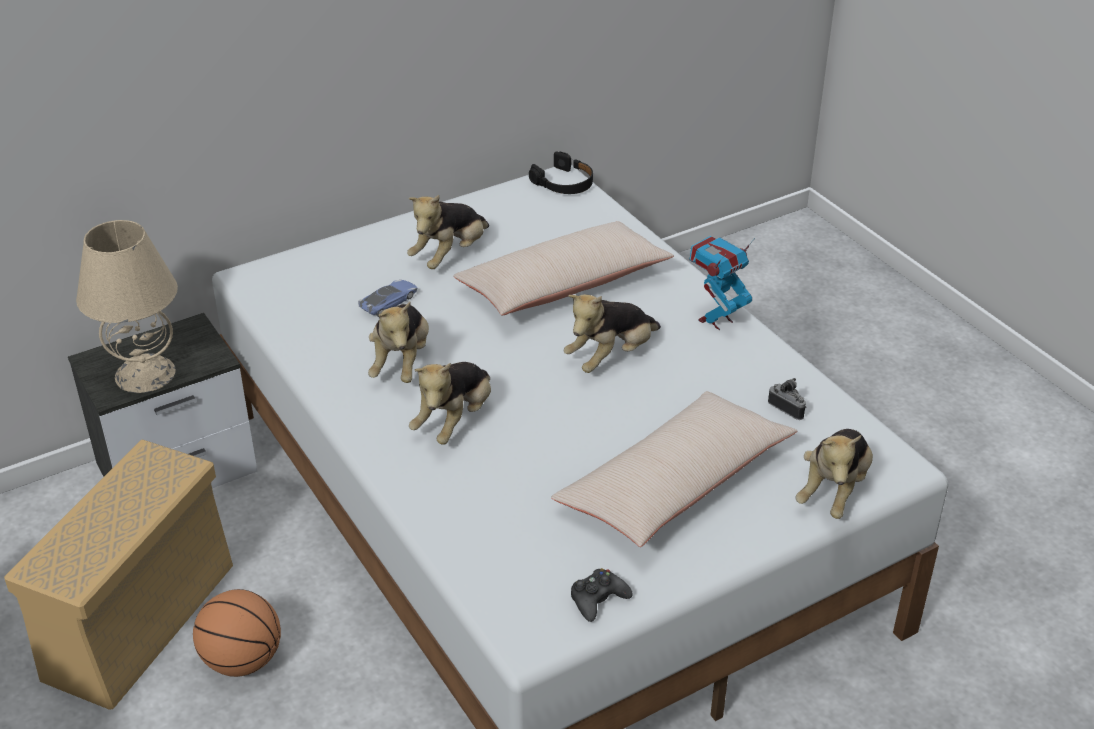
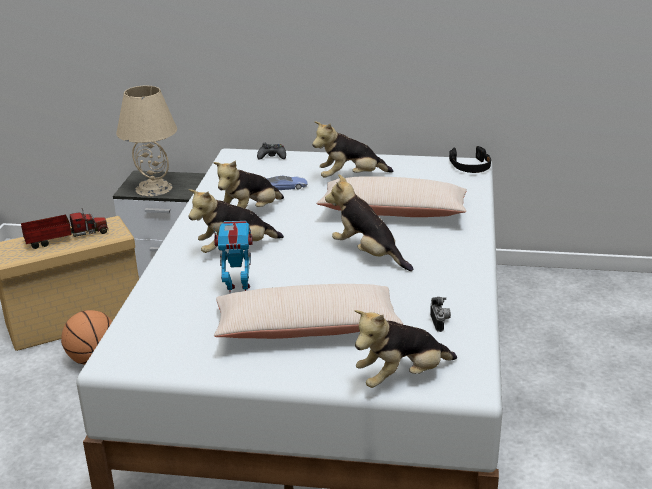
camera: 40 degrees right, 10 degrees down
(114, 510) = (64, 238): none -> toy truck
(598, 599) = (176, 361): black game controller -> black game controller (272, 156)
(611, 357) = (368, 254): plush toy -> plush toy turned 45 degrees clockwise
(716, 320) = (463, 261): toy robot -> toy robot (238, 291)

